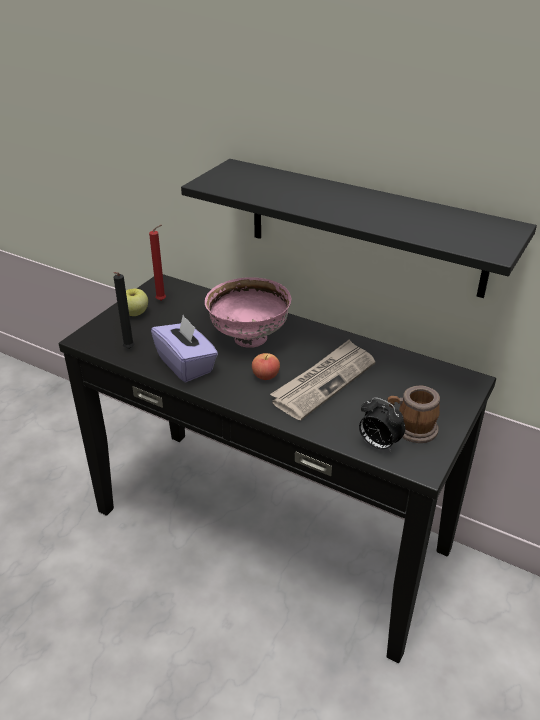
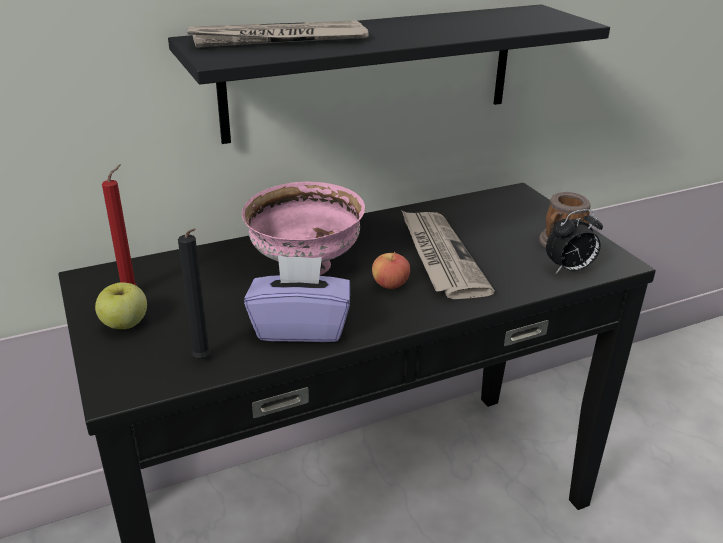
camera: 55 degrees left, 5 degrees down
(266, 182) = (277, 40): none -> newspaper

